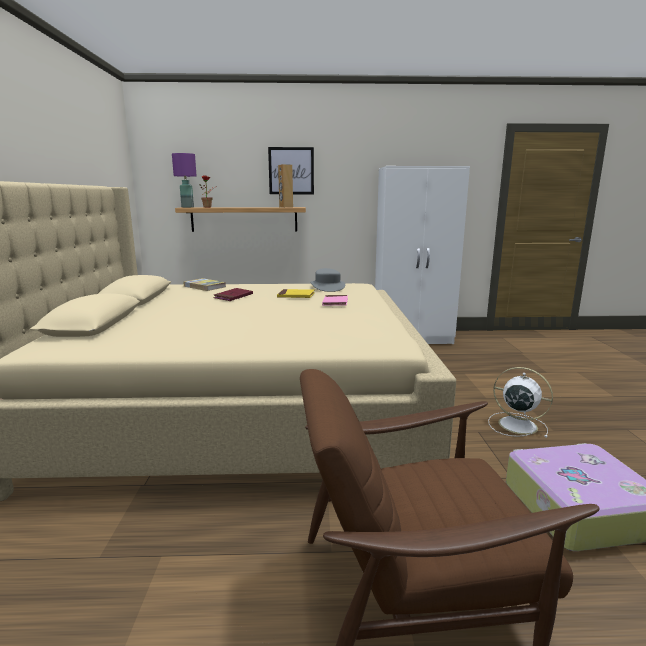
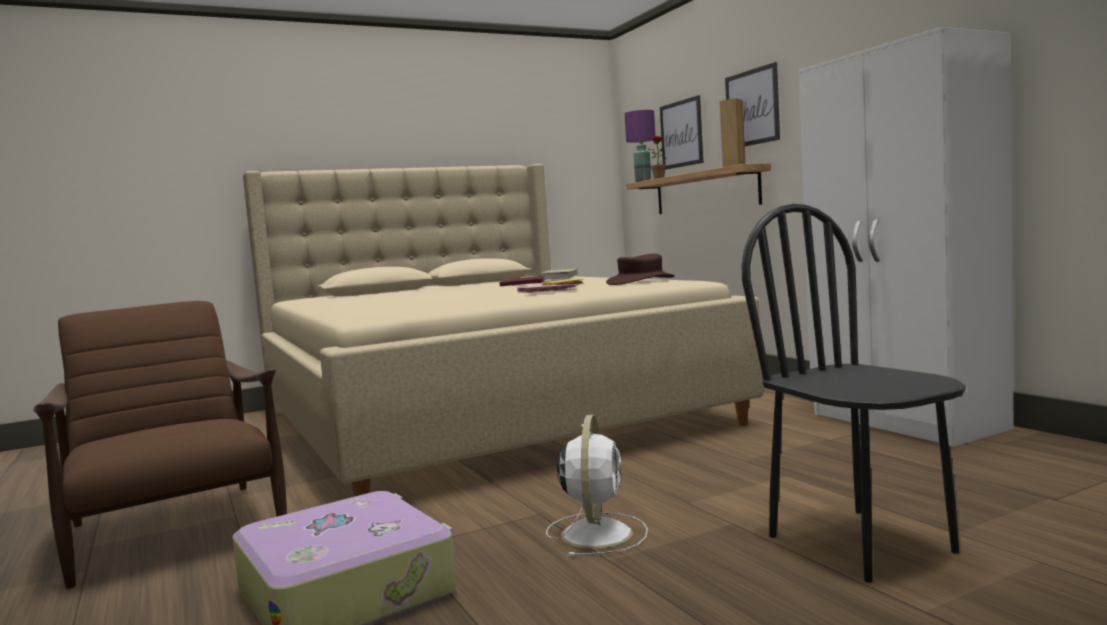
camera: 65 degrees right, 10 degrees down
(219, 176) = (681, 134): none -> picture
(327, 287) = (641, 281): grey hat -> brown hat
(552, 386) = (861, 543): none -> black chair

